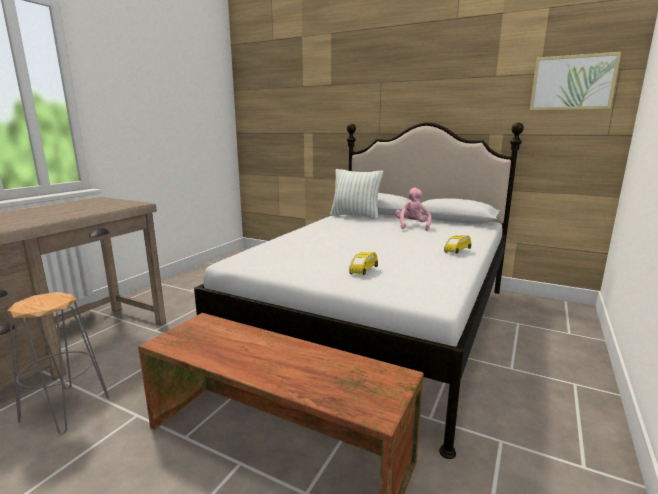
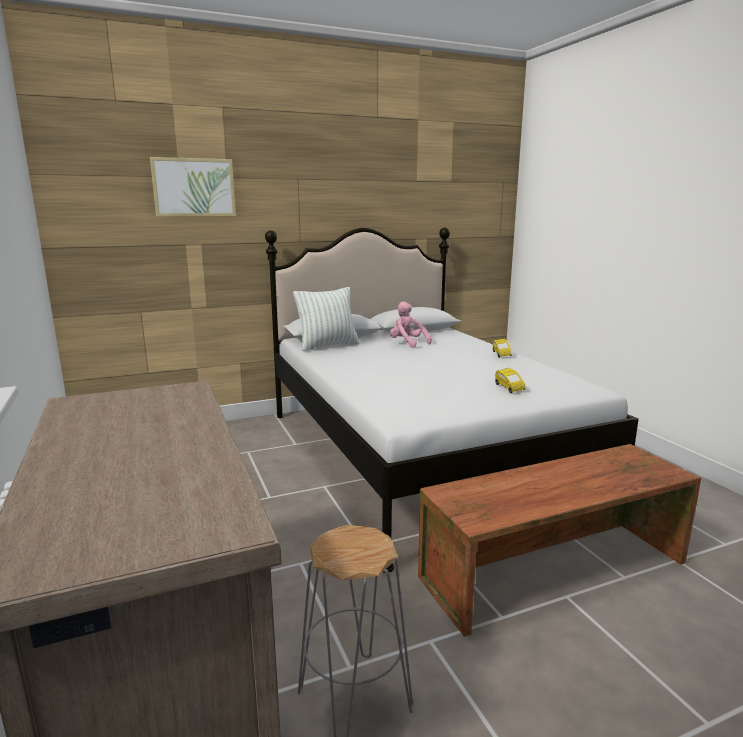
camera: 50 degrees left, 0 degrees up
(572, 83) = (475, 191): picture -> picture (194, 187)

